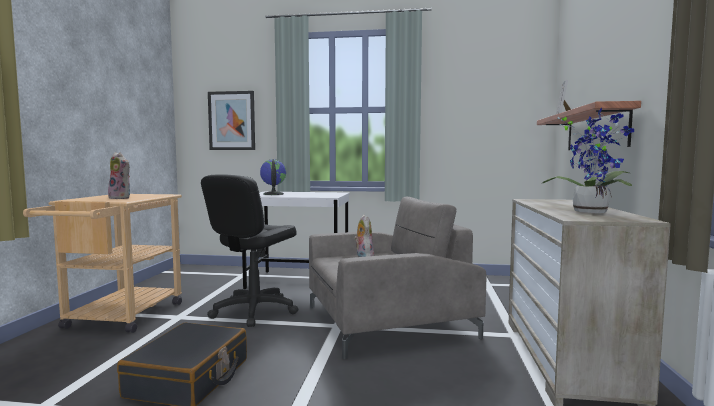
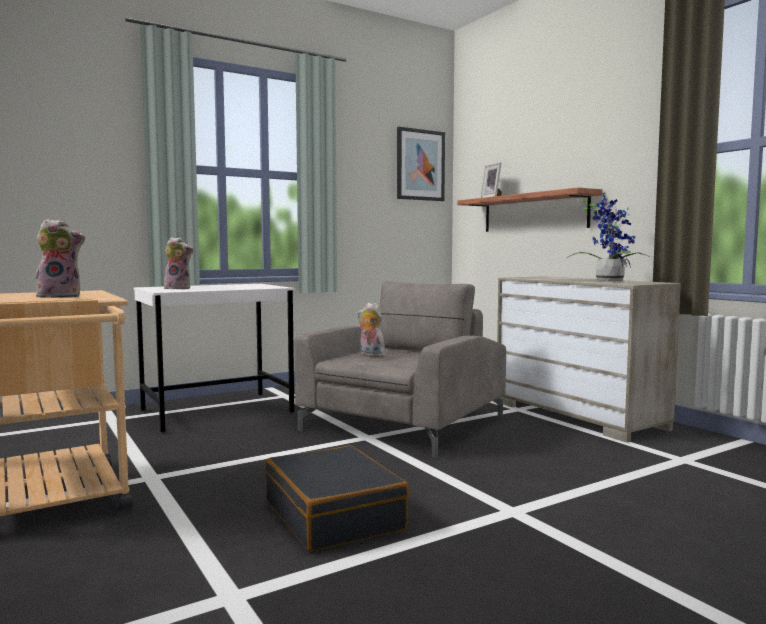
camera: 40 degrees left, 0 degrees up
(232, 121) = (56, 174): picture -> picture (420, 165)
(254, 311) = (240, 448): black office chair -> none
(273, 194) = (179, 288): globe -> plush toy

